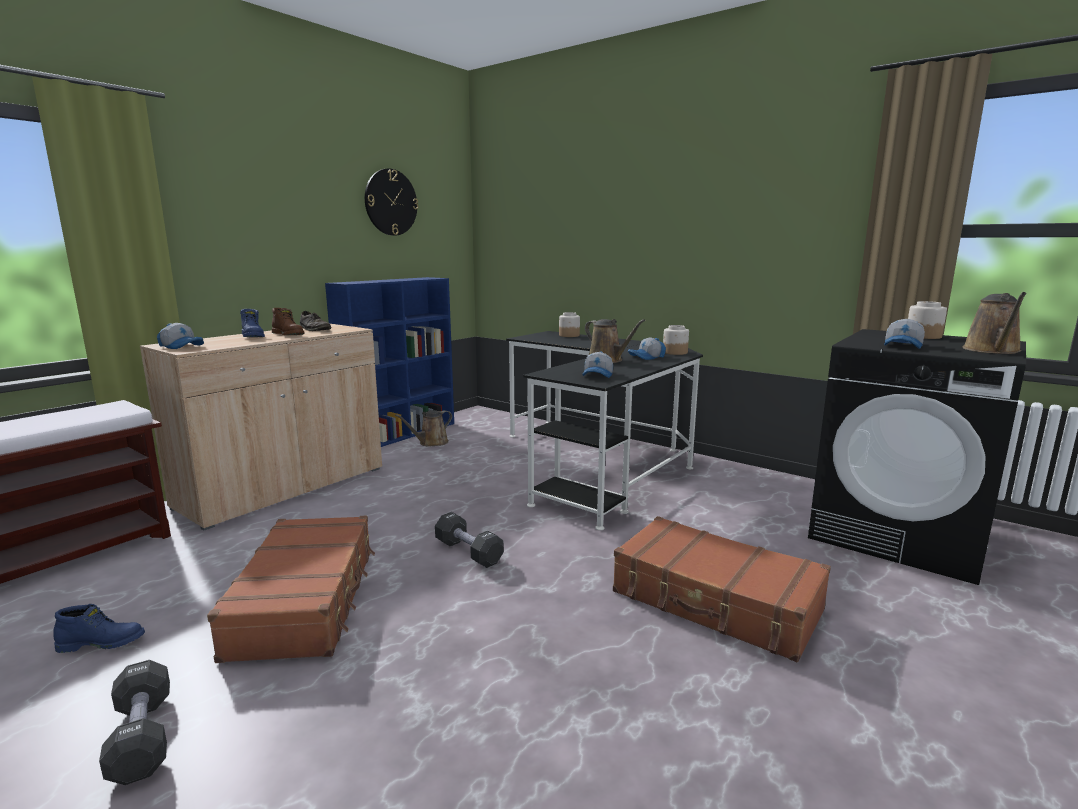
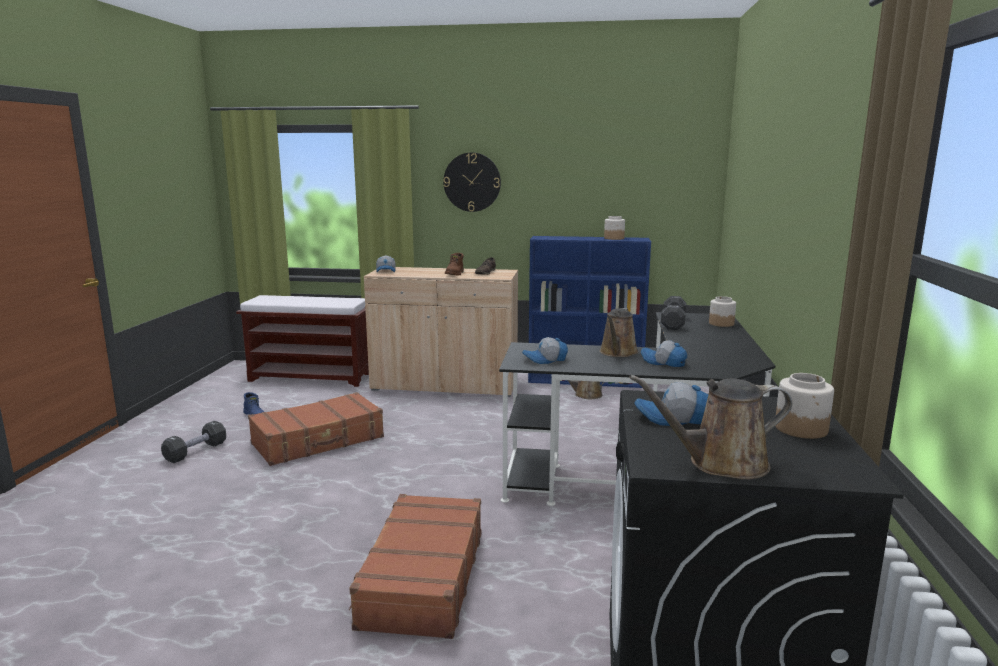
camera: 60 degrees right, 0 degrees up
(253, 336) = (437, 271): blue boot -> none
(391, 202) = (612, 166): wall clock -> wall clock (472, 182)
(468, 552) = (414, 464): black dumbbell -> black dumbbell (673, 323)
(675, 352) = (716, 368): jar -> jar (613, 238)

